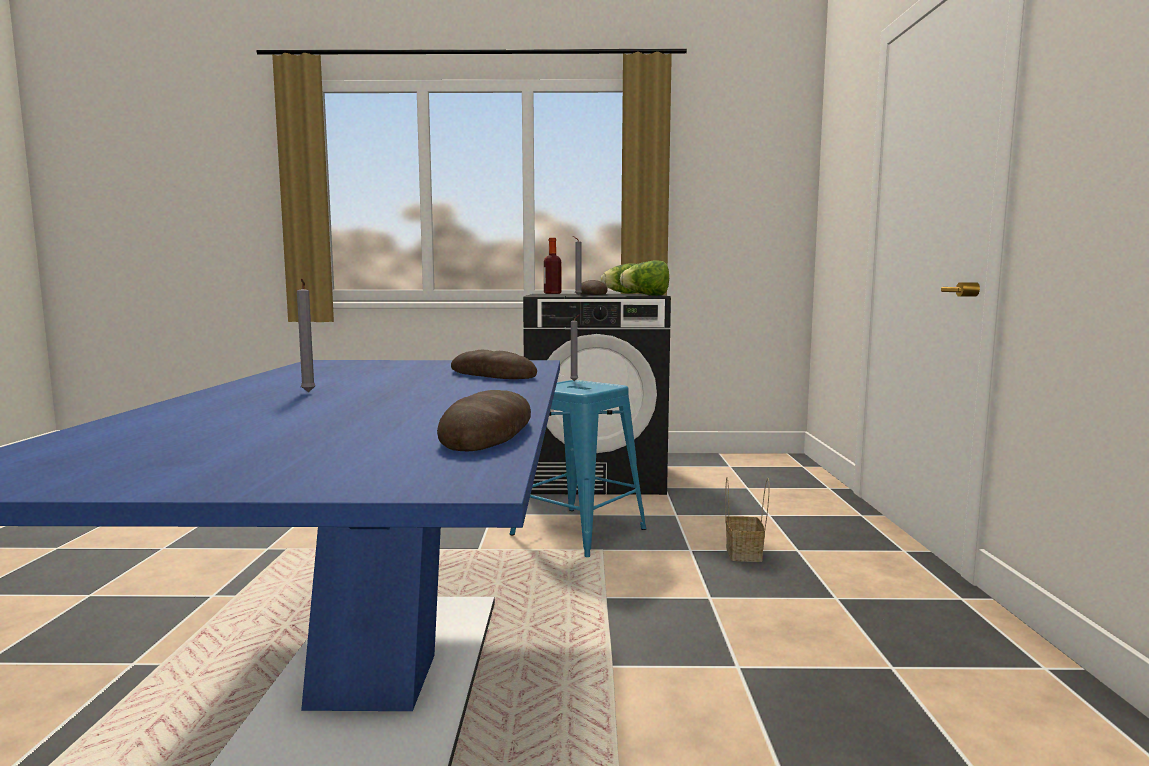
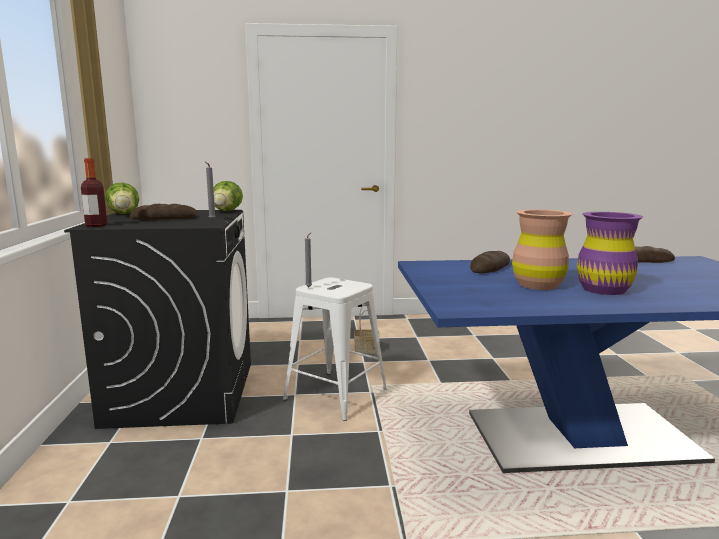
camera: 95 degrees left, 5 degrees up
(308, 392) = (604, 289): grey candle -> purple vase
(372, 379) = (538, 285): none -> brown vase
(577, 532) = (336, 395): blue stool -> white stool

